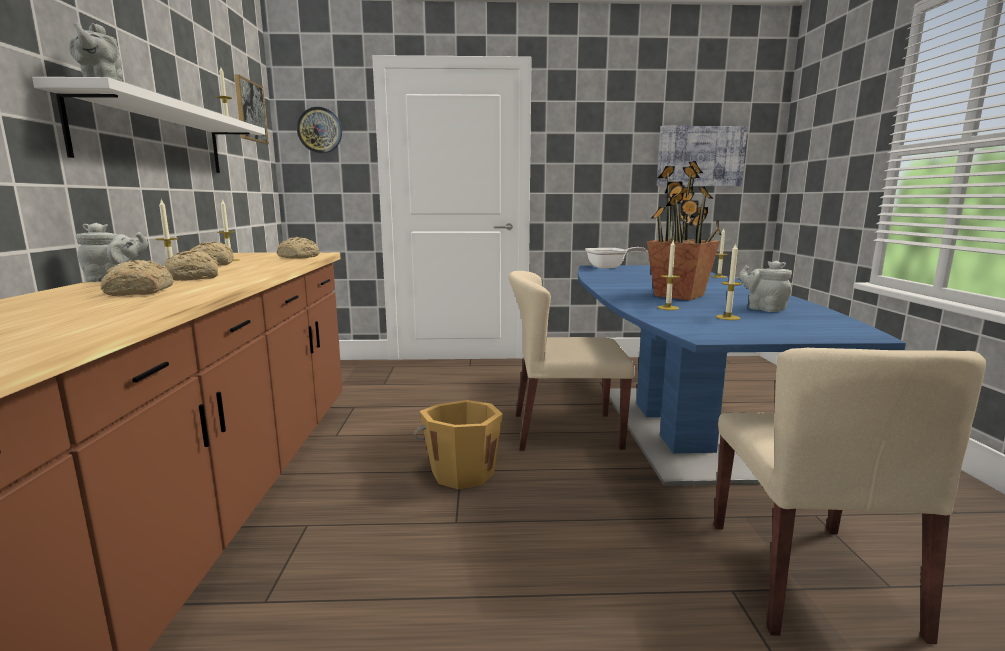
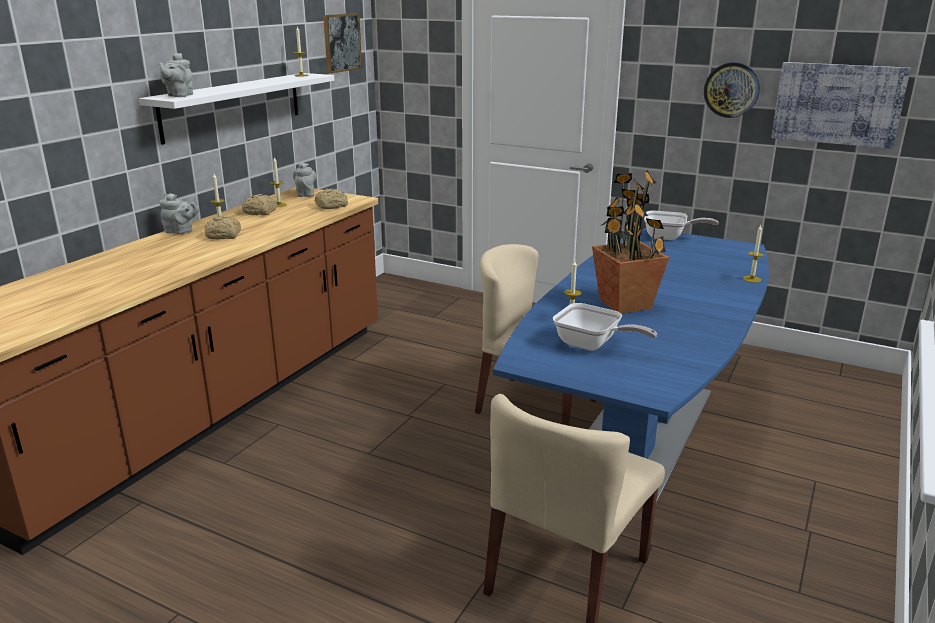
camera: 30 degrees right, 10 degrees up
(139, 292) = (176, 253): bread -> none
(320, 130) = (412, 51): wall clock -> wall clock (731, 90)
(462, 472) = (411, 417): orange bucket -> none
(728, 317) = (592, 345): candle -> frying pan
(763, 308) = (658, 341): grey teapot -> grey teapot (306, 194)

